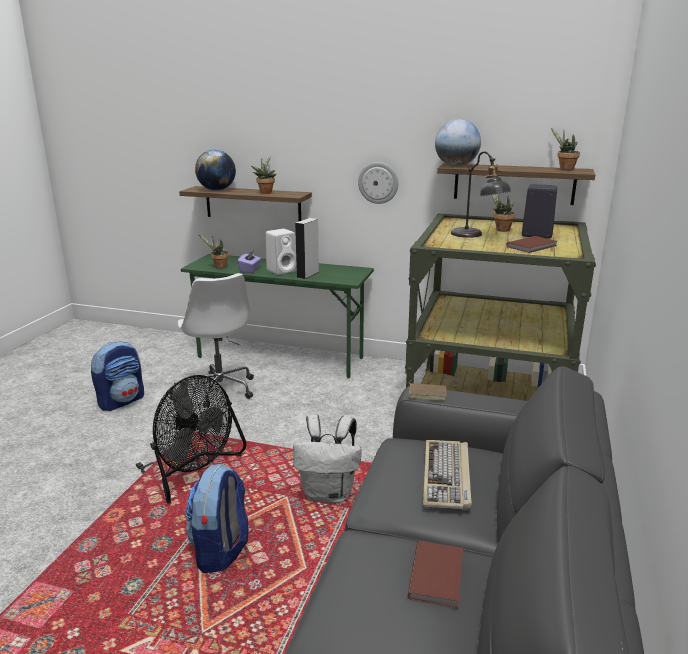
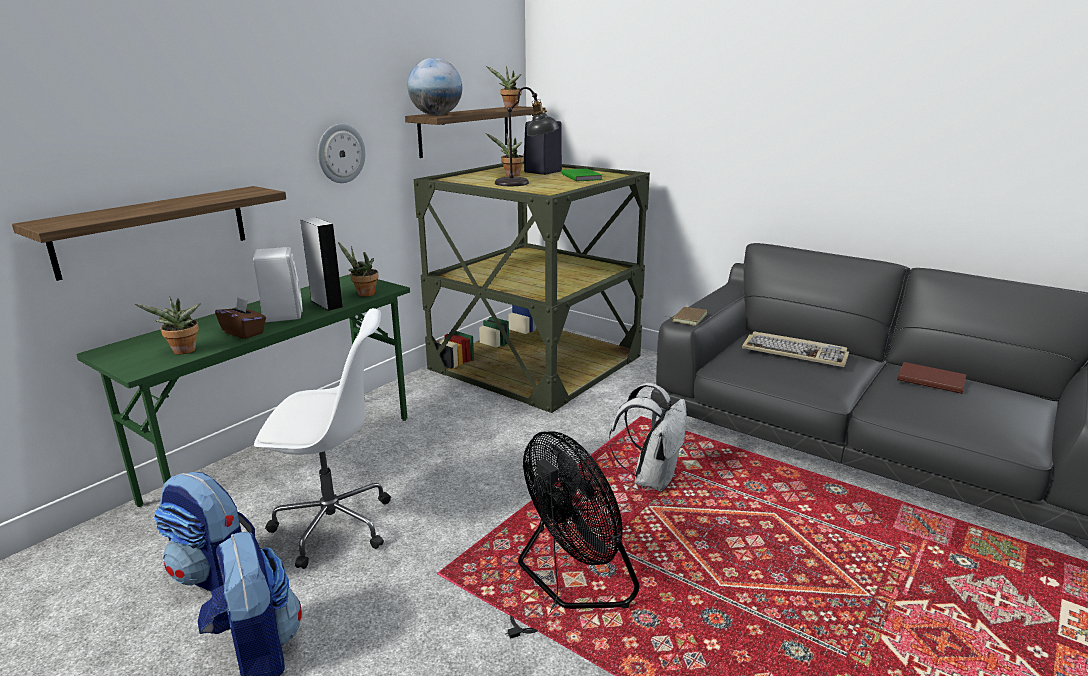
camera: 70 degrees left, 0 degrees up
(217, 190) = (104, 215): globe -> none
(221, 551) = (737, 569): backpack -> backpack (215, 575)
(250, 270) = (244, 332): purple tissue box -> brown tissue box
(265, 192) = (203, 199): potted plant -> potted plant (363, 294)
(533, 246) = (582, 177): brown book -> green book

